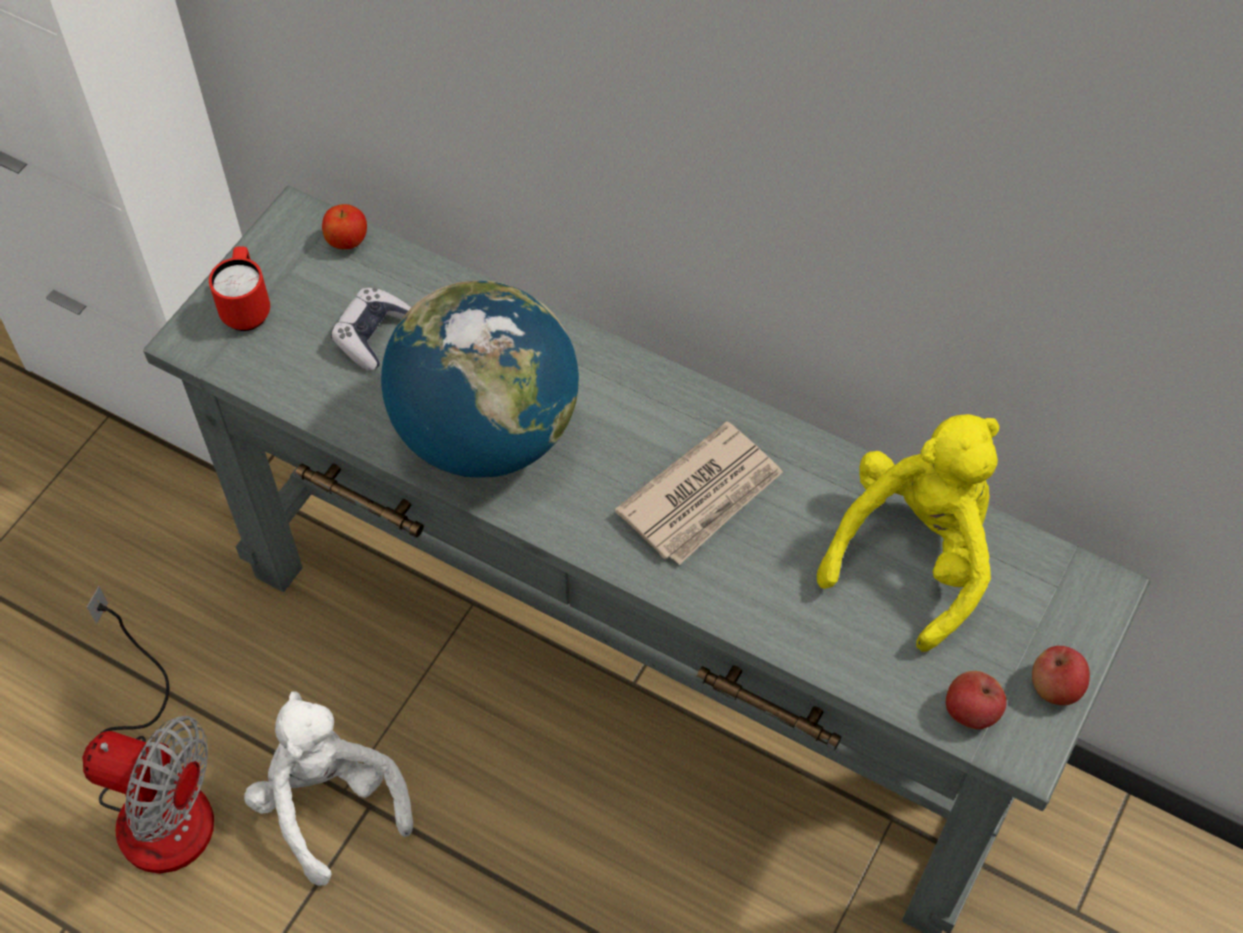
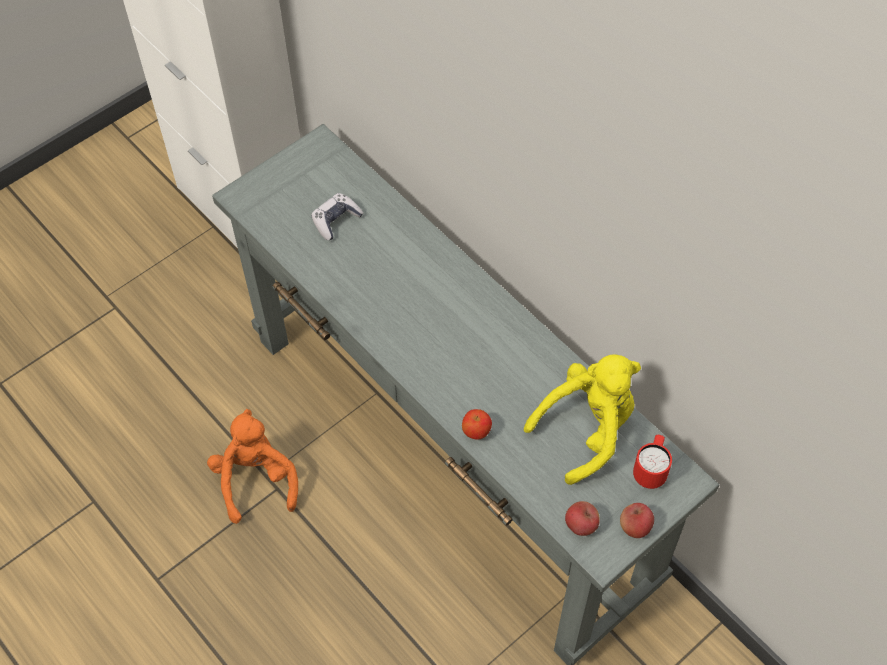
camera: 20 degrees right, 0 degrees up
(158, 792) = (166, 445): fan -> none
(247, 308) = (275, 187): red mug -> red mug (650, 471)
(329, 803) = (256, 480): white plush toy -> orange plush toy
(347, 241) = (342, 164): apple -> apple (476, 431)
(486, 434) = (376, 293): globe -> none
(702, 497) = (481, 362): newspaper -> none

